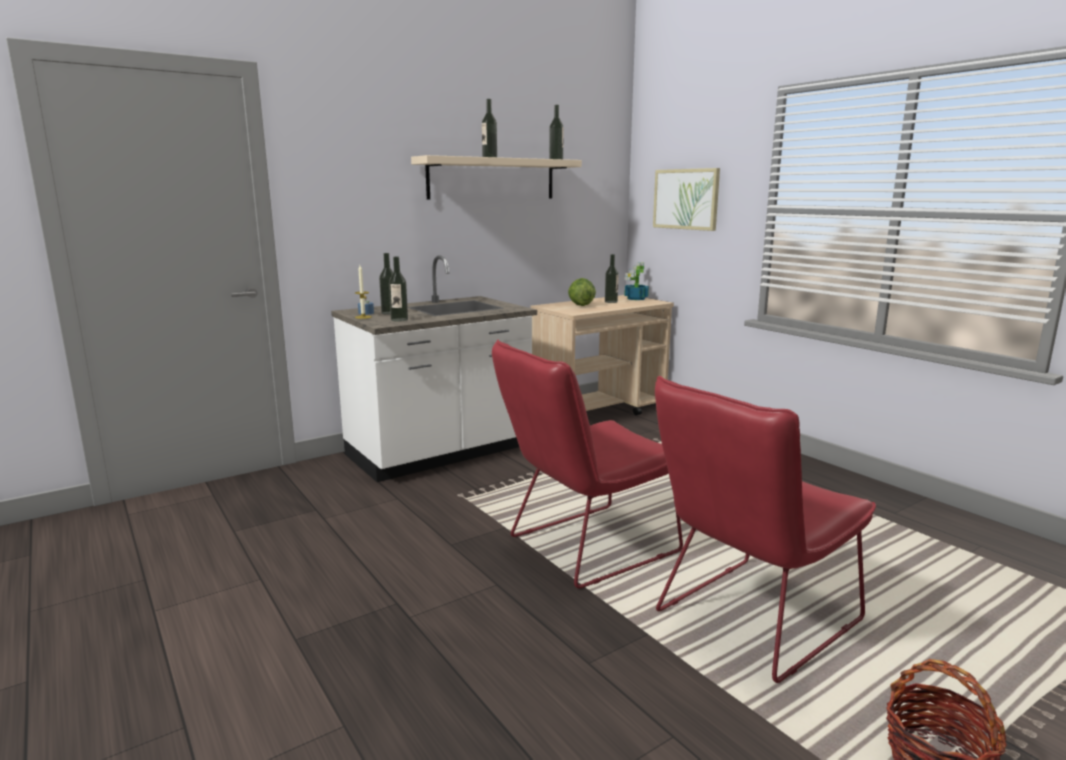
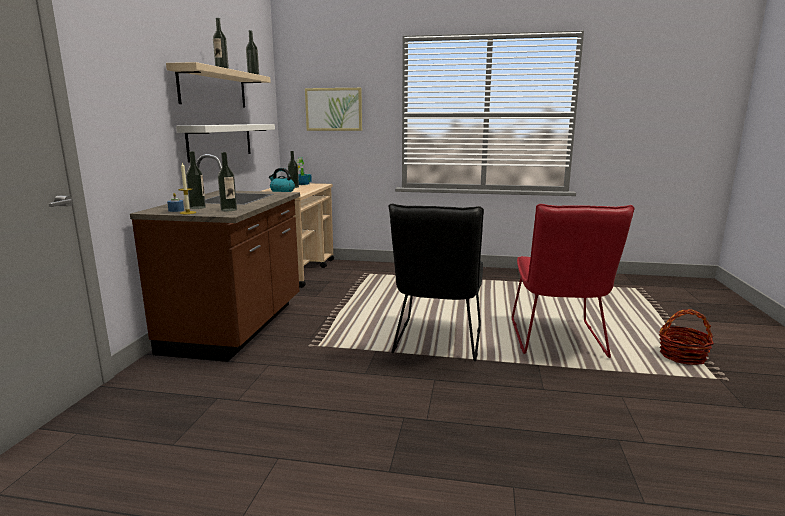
camera: 45 degrees left, 0 degrees up
(440, 453) = (237, 327): white counter -> brown counter
(497, 239) = (220, 141): none -> white shelf
(580, 305) = (282, 191): lettuce -> kettle
(584, 547) = (437, 342): red chair -> black chair

